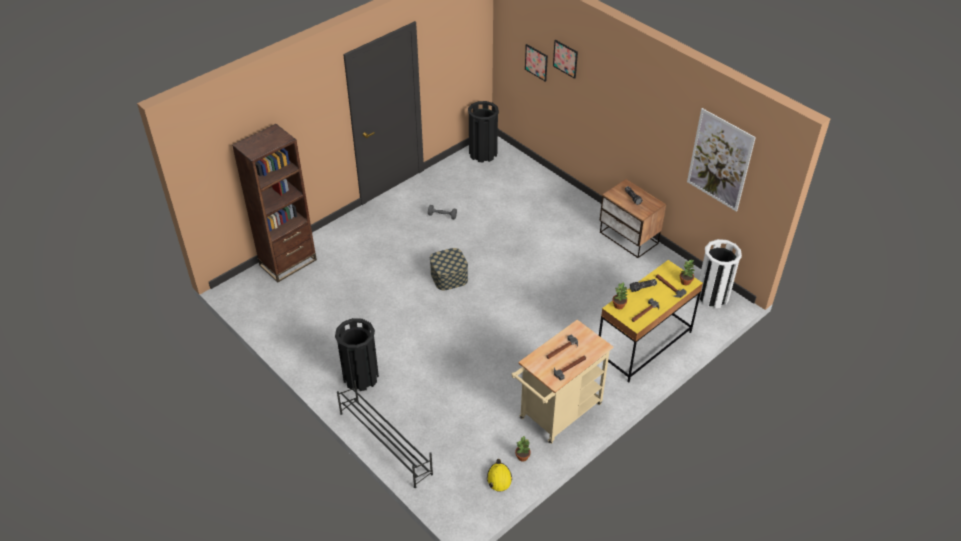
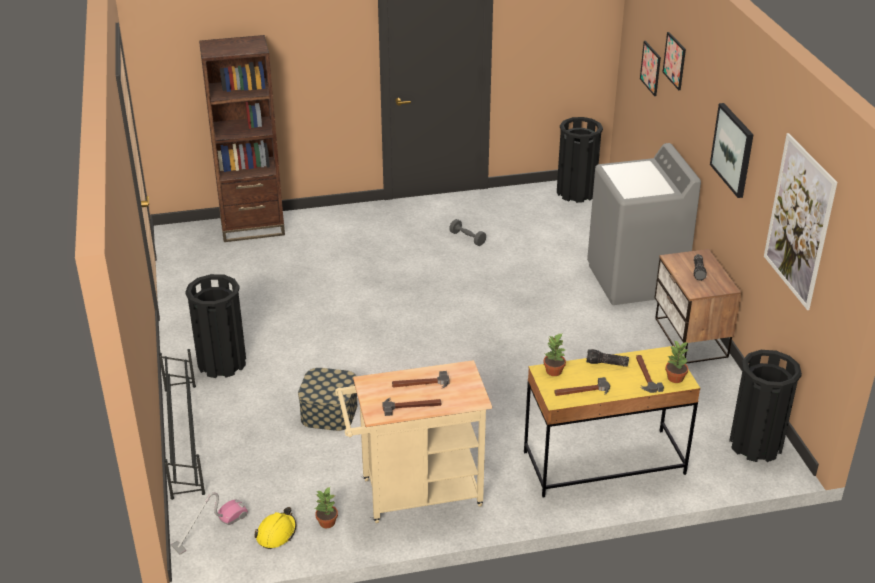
camera: 30 degrees right, 10 degrees down
(449, 276) = (418, 301): storage box -> storage box (329, 412)
(457, 496) = (210, 530): none -> vacuum cleaner
(568, 208) = (635, 280): none -> grey washing machine
(643, 117) = (733, 149): none -> picture
(712, 296) = (756, 444): white trash can -> black trash can

